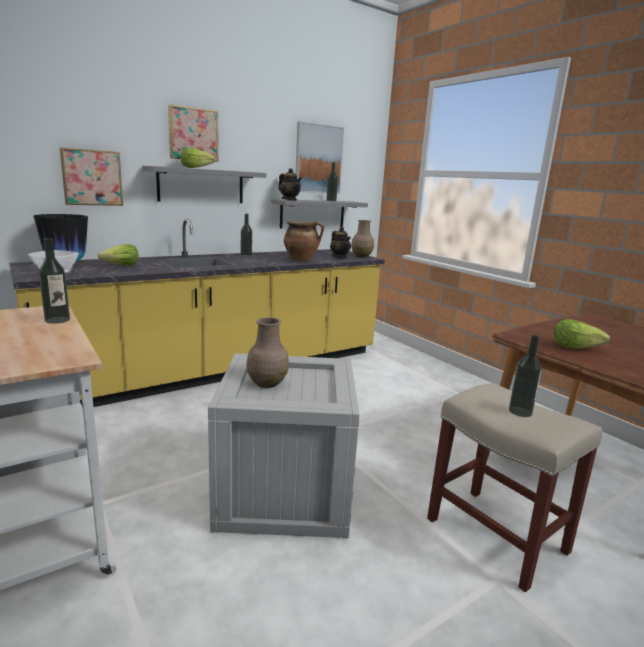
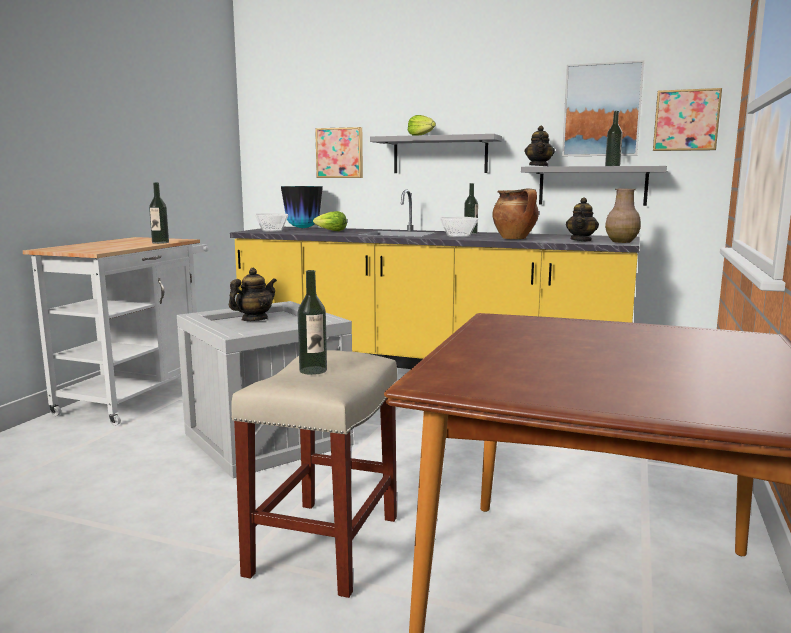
camera: 55 degrees right, 5 degrees down
(193, 134) = (433, 101): picture -> picture (686, 120)
(256, 261) = (458, 236): none -> bowl
(266, 383) = (254, 319): brown vase -> teapot
(575, 347) = (515, 336): lettuce -> none

